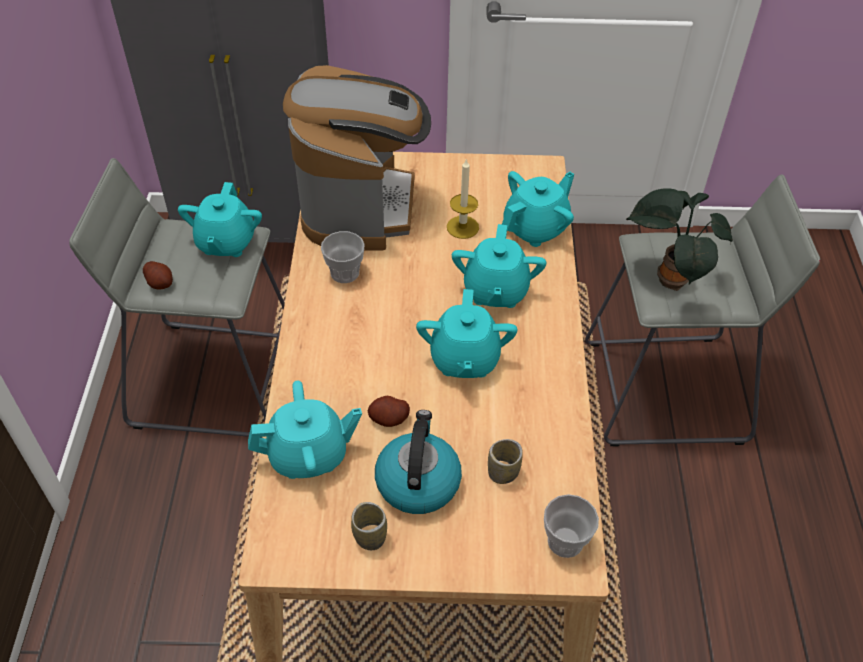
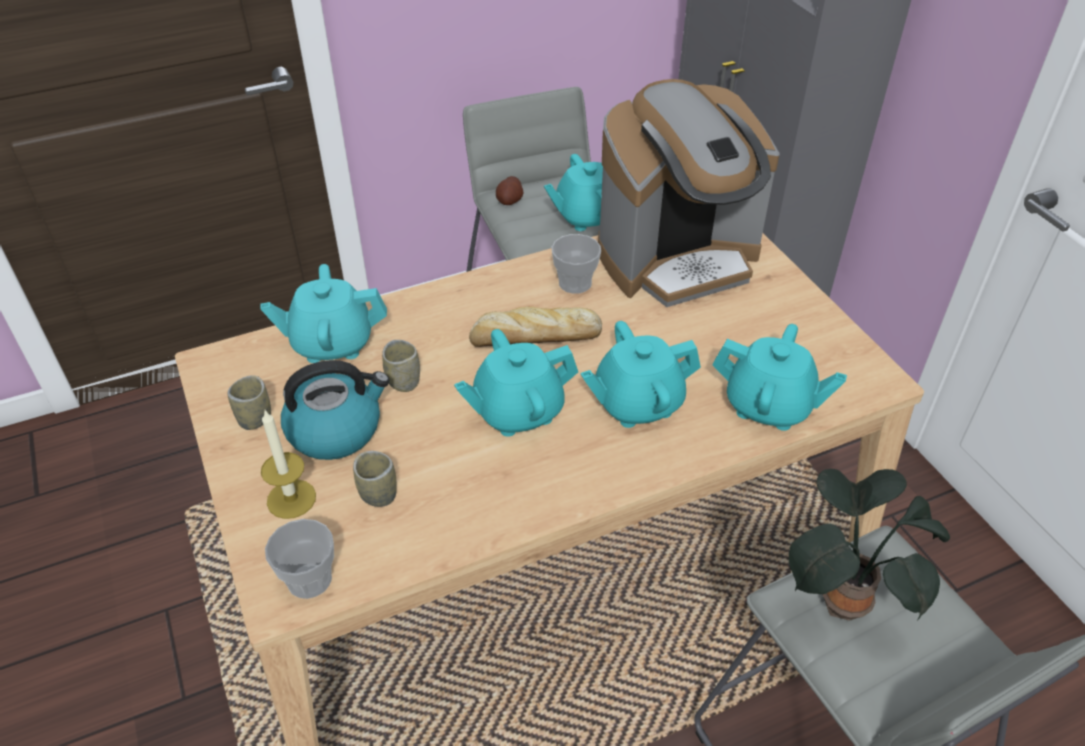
camera: 65 degrees right, 5 degrees down
(309, 455) = (332, 343): turquoise teapot -> turquoise teapot turned 120 degrees clockwise
(389, 419) = (403, 381): potato -> cup
(391, 321) = (533, 338): none -> bread
(462, 227) = (715, 344): candle -> candle (291, 499)

